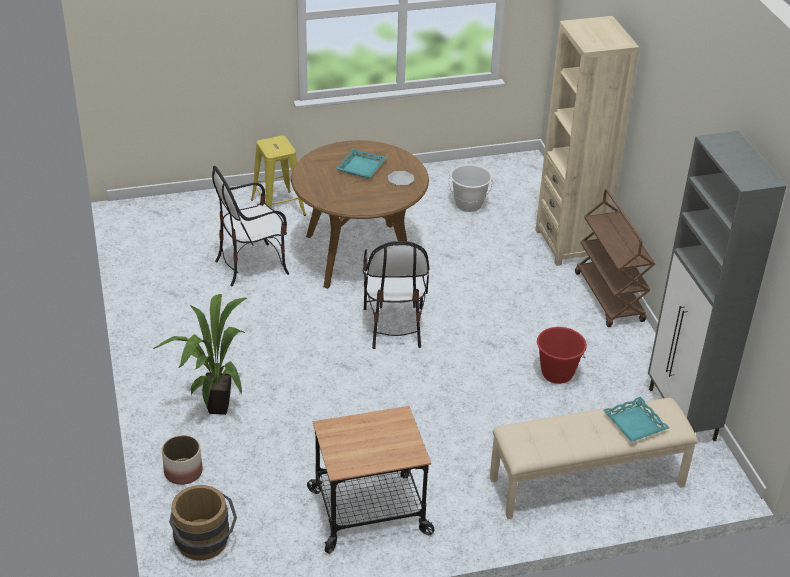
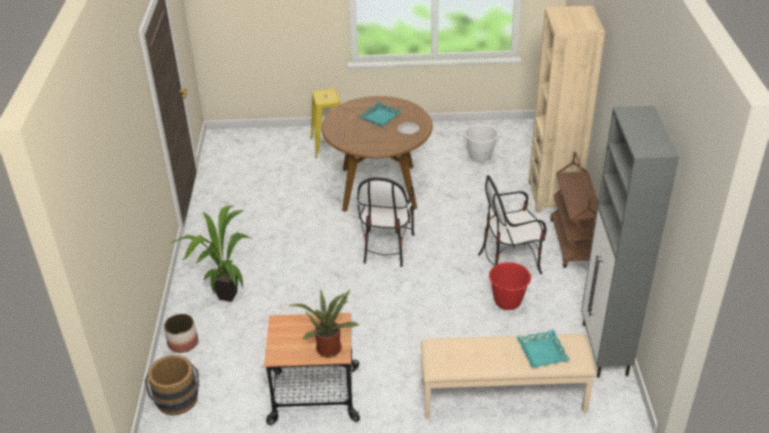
camera: 15 degrees right, 0 degrees up
(252, 265) = (293, 188): chair -> chair (510, 262)
(398, 448) = (329, 347): none -> potted plant

